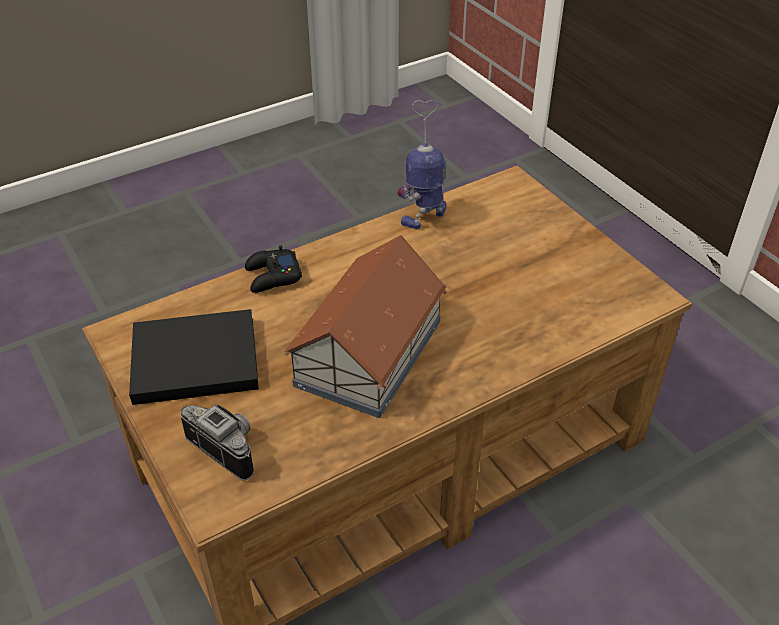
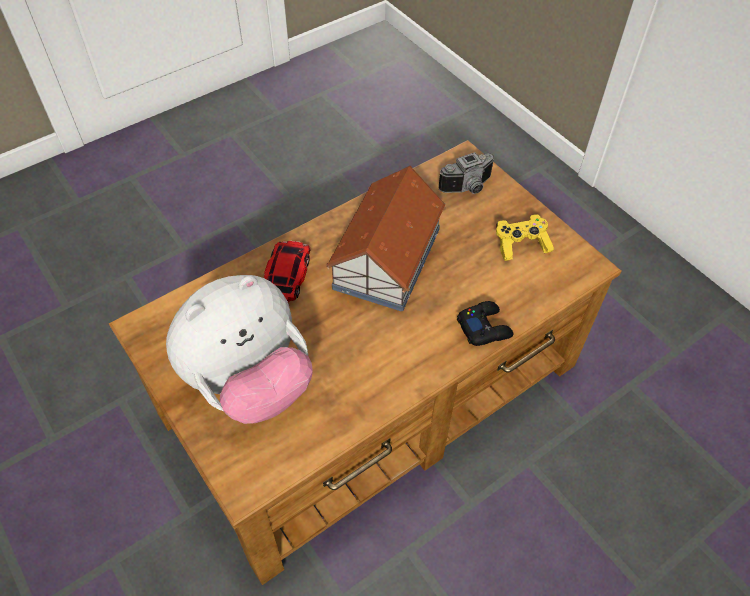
camera: 175 degrees right, 10 degrees up
(190, 360) = (521, 244): black book -> yellow game controller
(229, 446) = (469, 188): camera -> camera turned 60 degrees counterclockwise
(425, 216) = (347, 417): toy robot -> none
(496, 340) = (286, 274): none -> toy car
(521, 244) = (250, 382): none -> plush toy

